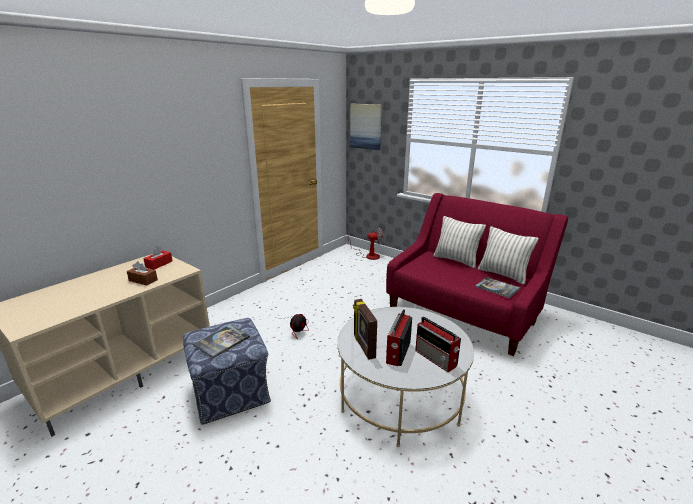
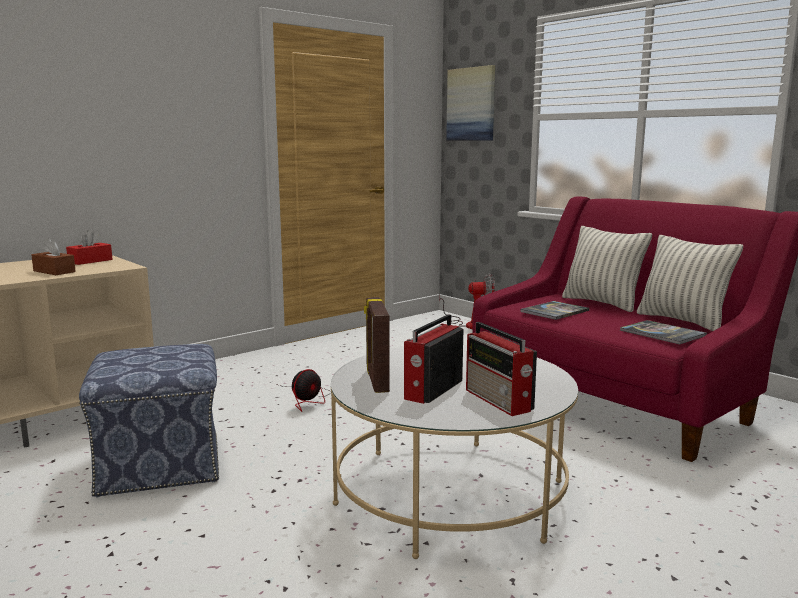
camera: 10 degrees right, 10 degrees down
(222, 341) = (147, 360): book -> book (554, 311)

